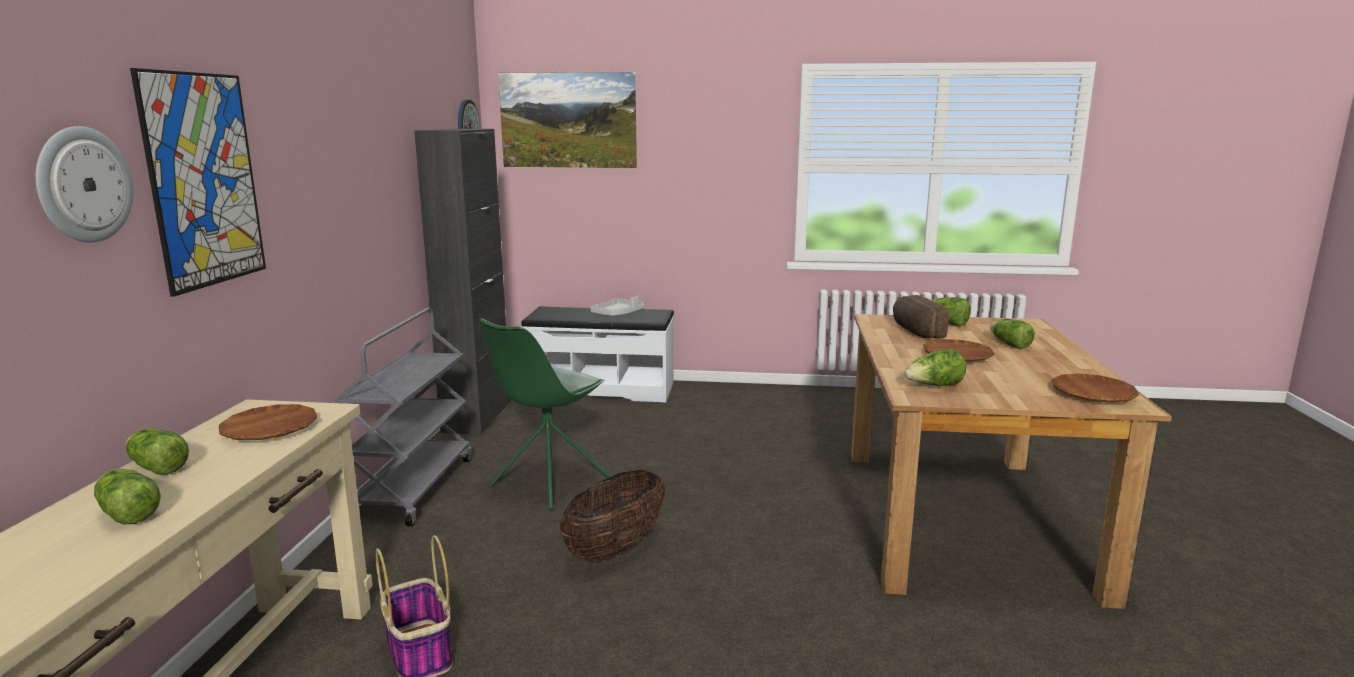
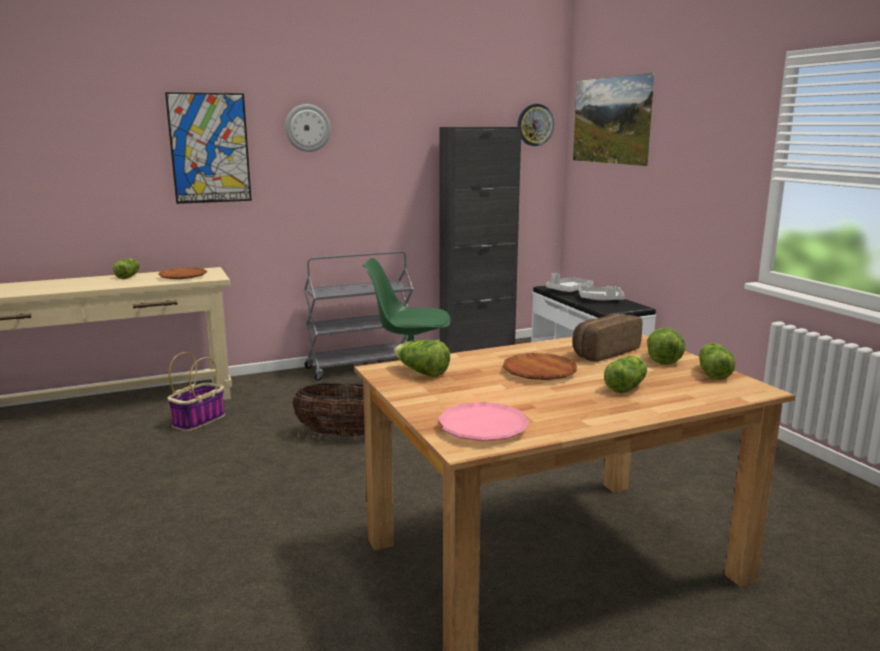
camera: 60 degrees right, 0 degrees up
(83, 185) = (129, 145): wall clock -> wall clock (307, 128)
(127, 513) = (82, 284): lettuce -> lettuce (713, 373)
(566, 314) = (569, 290): none -> grey tray
(1093, 394) = (483, 428): brown plate -> pink plate

